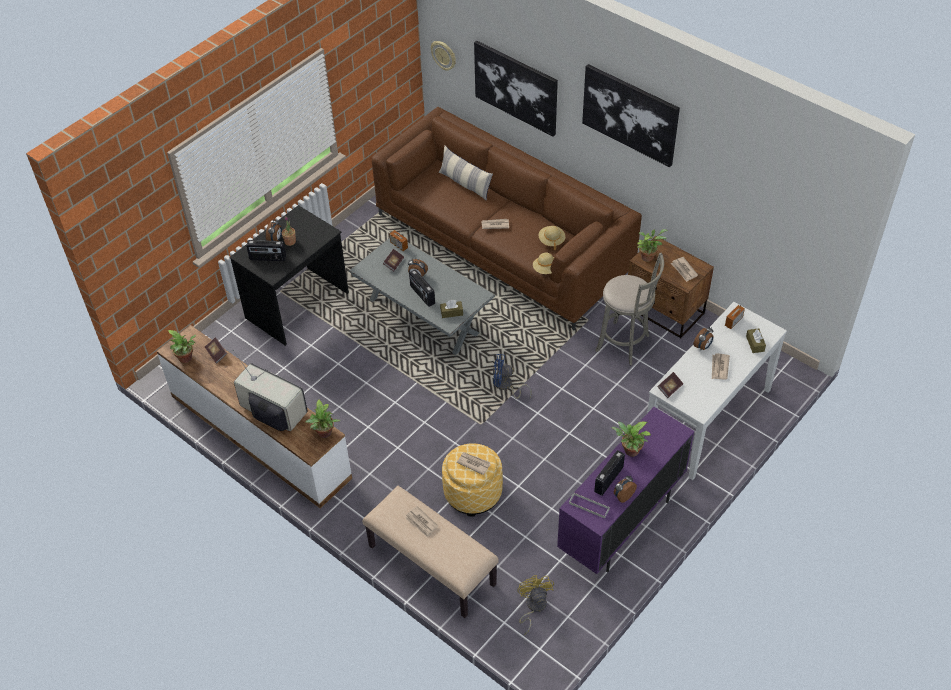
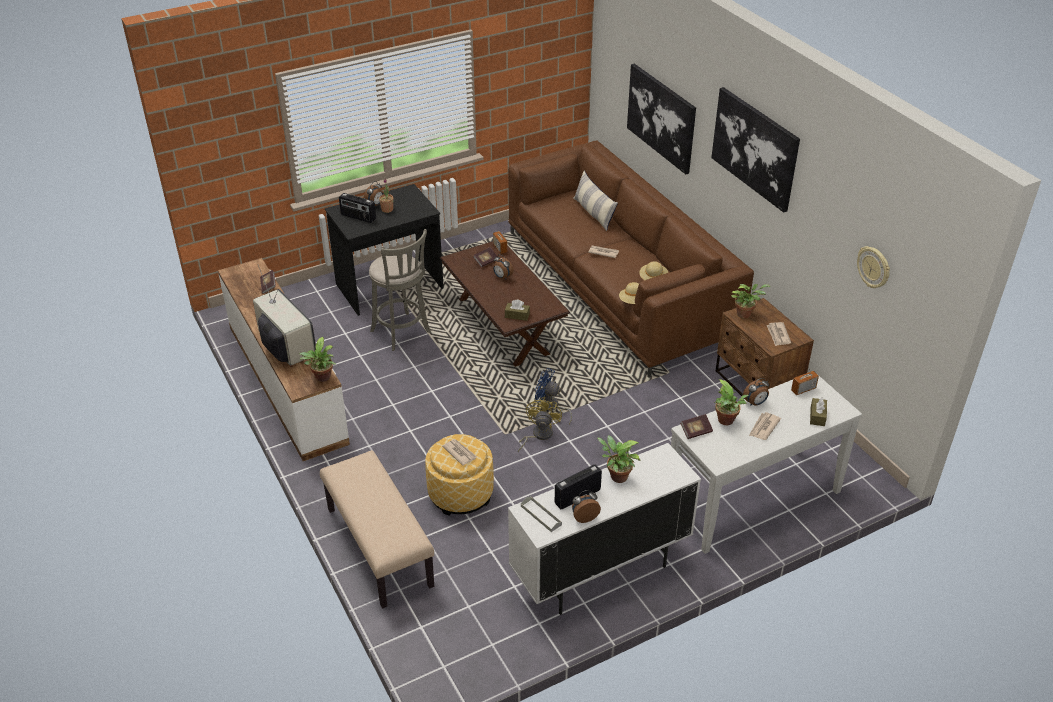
camera: 20 degrees right, 10 degrees down
(186, 359) = (239, 283): potted plant -> potted plant (727, 421)
(421, 523) = (372, 489): newspaper -> none
(422, 295) = (497, 294): radio -> none
(424, 316) = (503, 326): grey coffee table -> brown coffee table
(444, 55) = (607, 82): wall clock -> wall clock (873, 267)
(533, 607) = (460, 622): yellow fan -> yellow fan (538, 435)
(621, 525) = (600, 573): purple cabinet -> white cabinet
(625, 344) = (697, 405): grey stool -> grey stool (402, 333)

